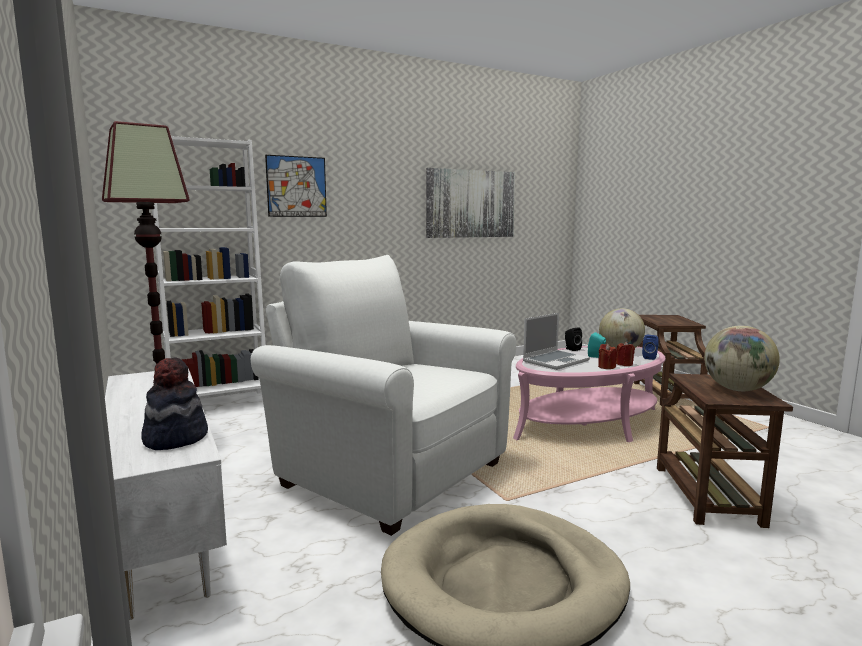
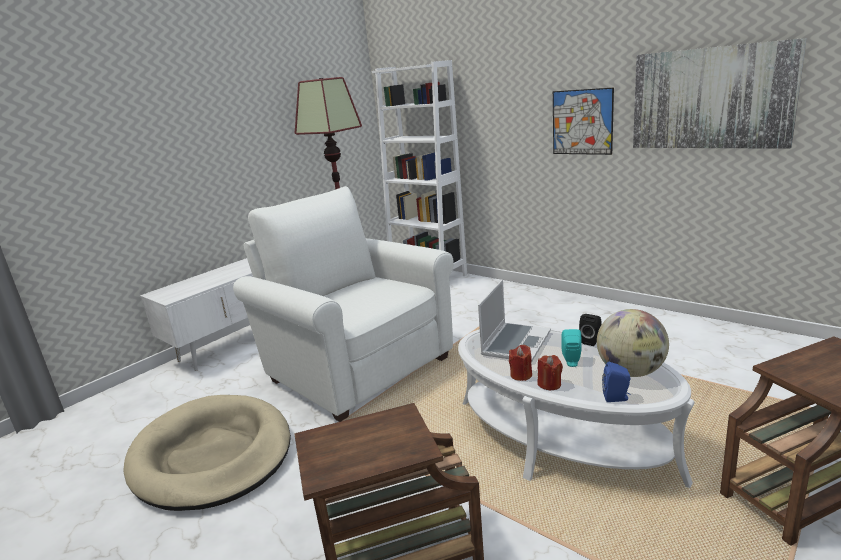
camera: 70 degrees right, 10 degrees up
(175, 438) = (192, 288): hat -> none
(296, 186) = (494, 94): picture -> picture (582, 122)
(387, 471) = (356, 367): white armchair -> white armchair turned 60 degrees counterclockwise
(555, 361) = (515, 343): laptop -> laptop turned 90 degrees counterclockwise
(588, 423) = (562, 438): pink coffee table -> white coffee table
(737, 389) = (360, 452): globe -> none

